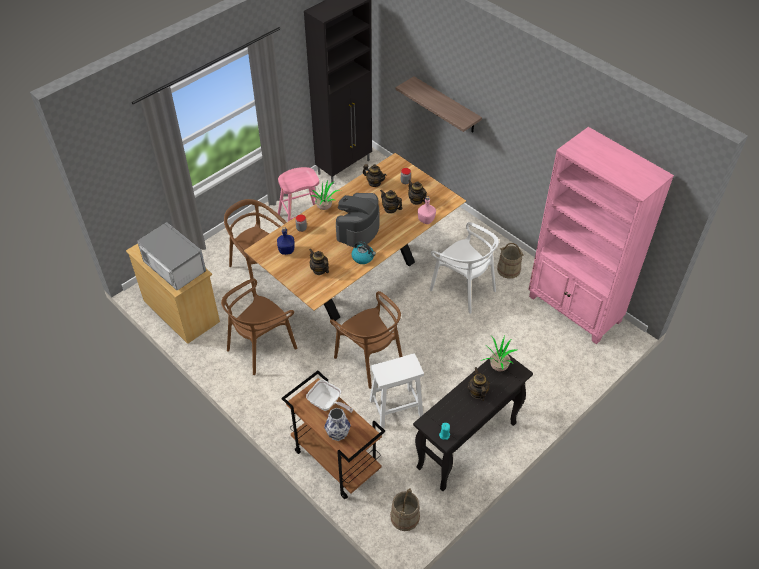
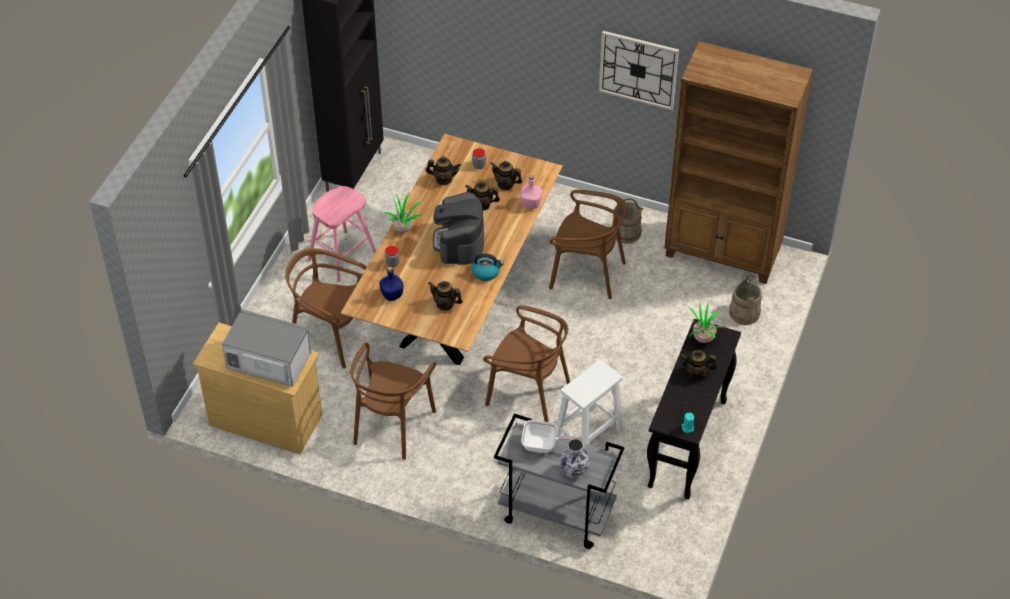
camera: 25 degrees left, 0 degrees up
(335, 460) = (555, 514): brown cart -> grey cart
(405, 517) = (664, 541): beige bucket -> beige bucket (744, 313)
(446, 105) = (492, 57): shelf -> none
(463, 288) = (587, 273): white chair -> brown chair
(477, 392) = (696, 373): teapot -> teapot turned 45 degrees counterclockwise
(542, 141) = (638, 69): none -> wall clock
(574, 309) = (723, 253): pink bookcase -> brown bookcase

